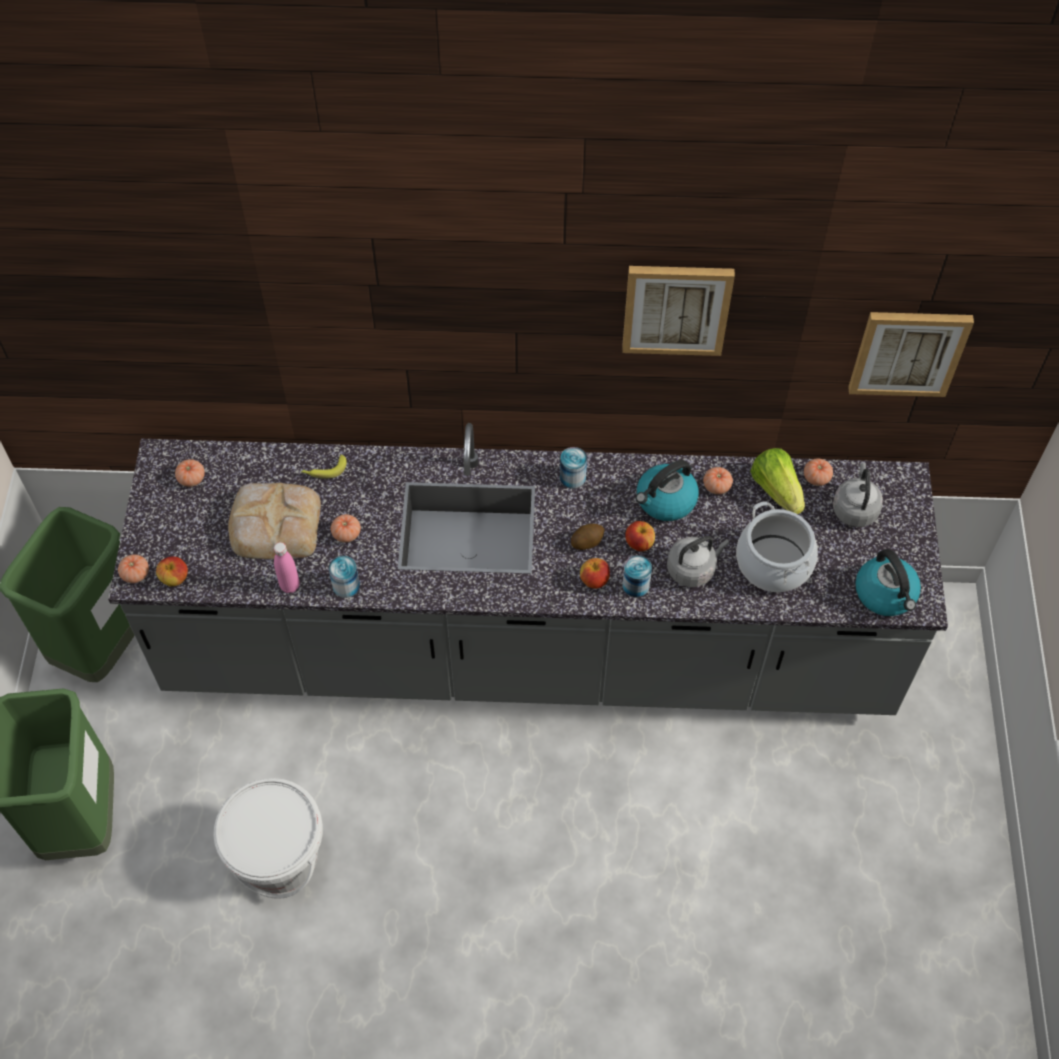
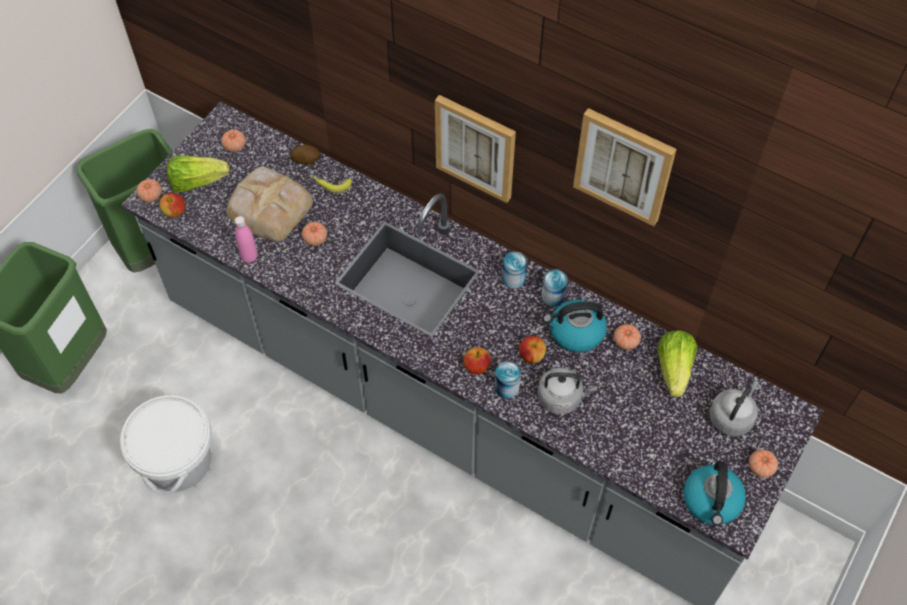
camera: 30 degrees right, 0 degrees up
(177, 535) = (197, 182): none -> lettuce
(346, 585) = (289, 277): can -> can (553, 296)
(587, 541) = (491, 334): potato -> potato (306, 159)
(773, 563) = (631, 427): cooking pot -> none
(816, 478) = (715, 375): tomato -> tomato (761, 467)
(908, 352) = (822, 298): picture -> picture (476, 147)

